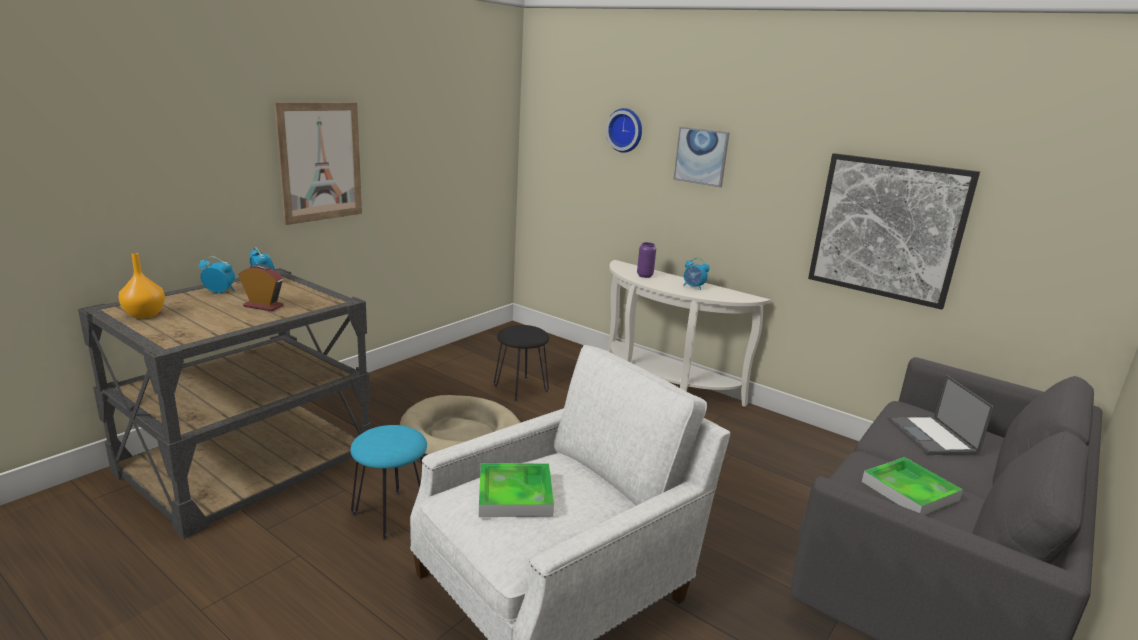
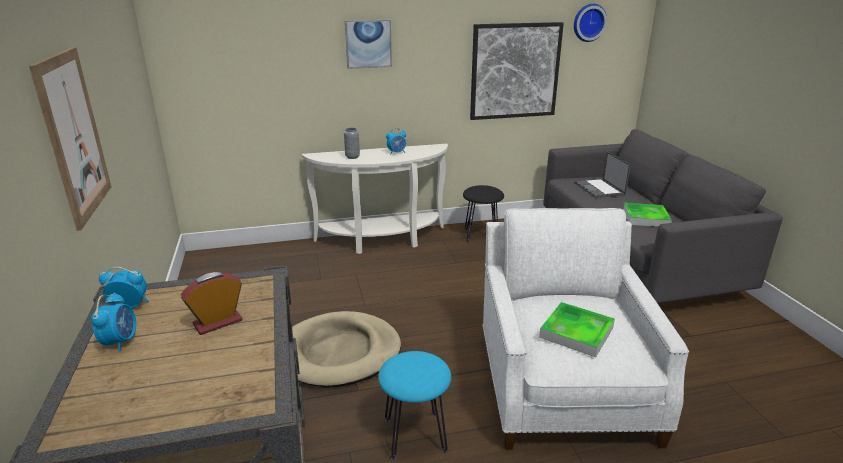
camera: 50 degrees left, 5 degrees up
(144, 315) = (124, 414): orange vase -> none
(220, 292) = (120, 341): alarm clock -> alarm clock turned 135 degrees clockwise
(521, 388) = (305, 296): black stool -> black stool (481, 235)
(625, 130) = (286, 31): wall clock -> wall clock (588, 22)
(644, 276) = (352, 157): purple vase -> grey vase
(932, 436) = (600, 189): laptop -> laptop turned 45 degrees clockwise

